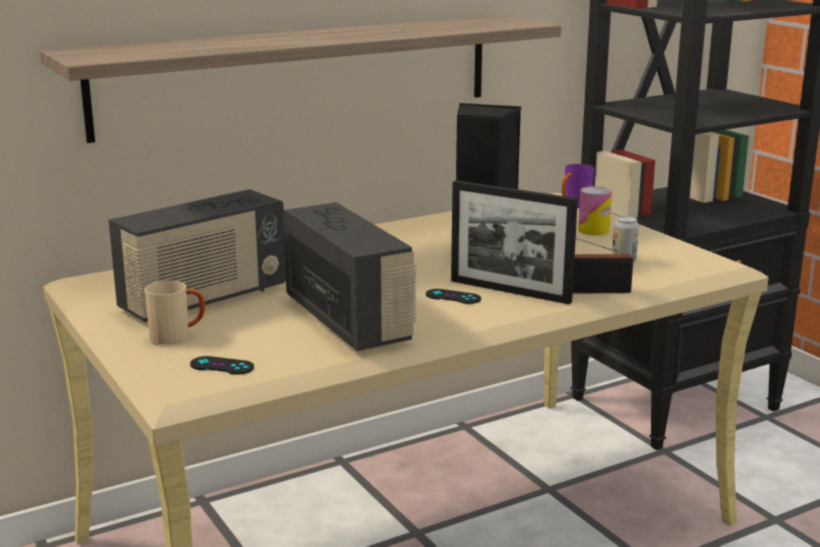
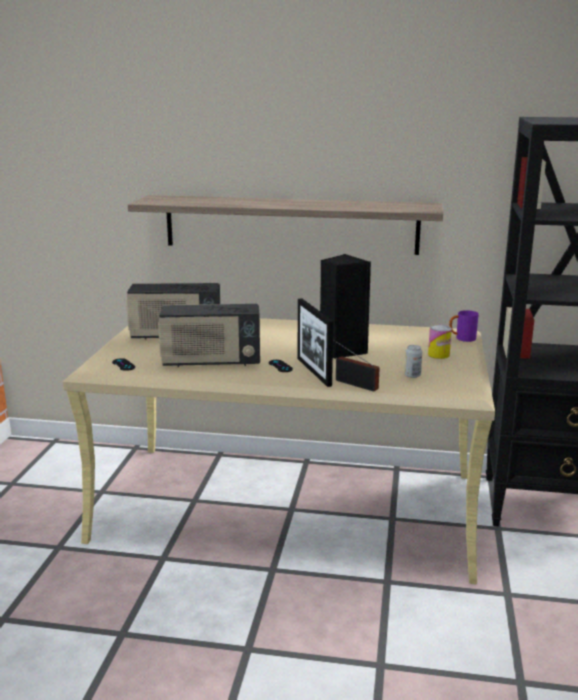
camera: 40 degrees right, 0 degrees up
(178, 336) = (134, 348): beige mug -> none
(349, 320) = (211, 362): radio -> radio turned 75 degrees clockwise

